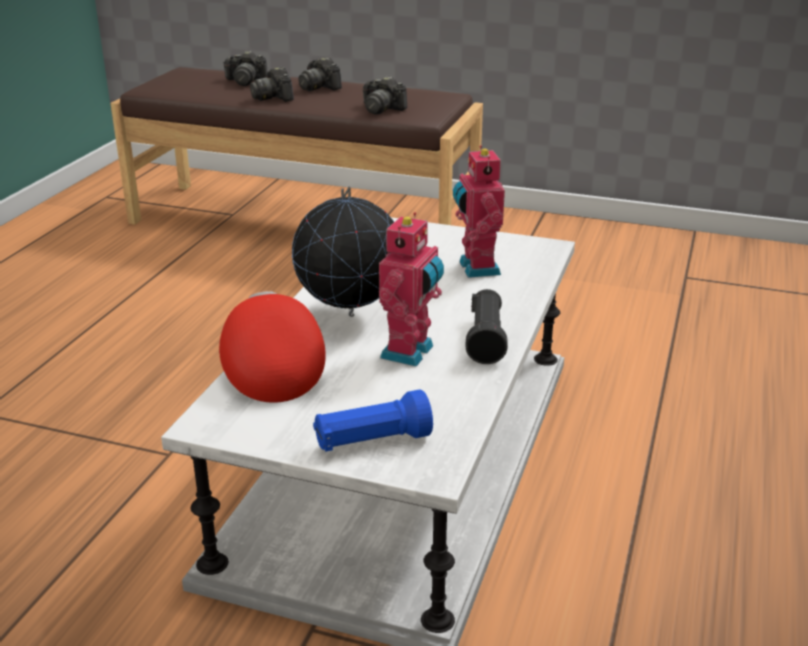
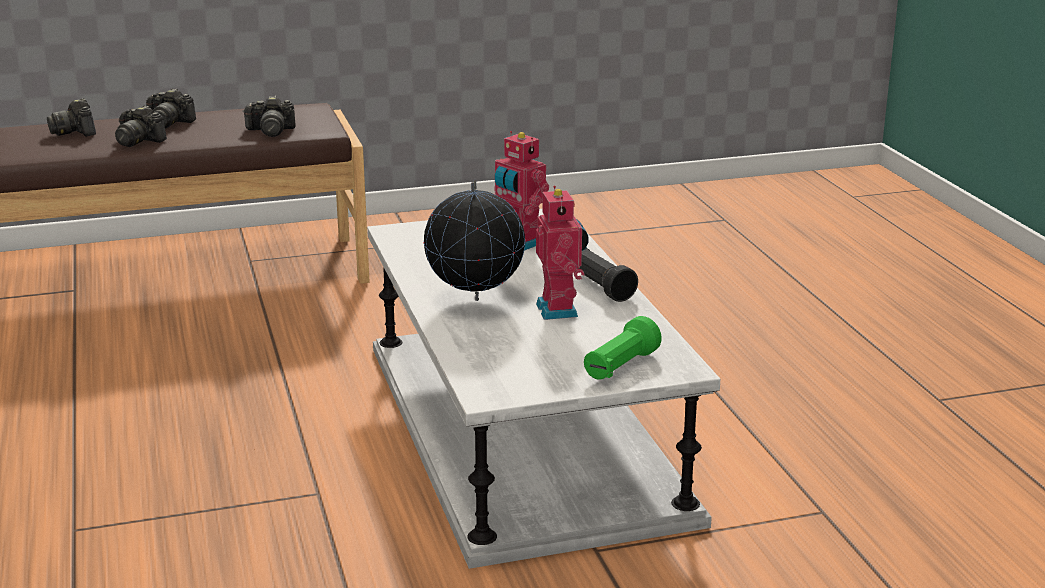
camera: 35 degrees left, 5 degrees down
(245, 81) = (75, 132): camera -> camera turned 90 degrees clockwise
(270, 368) = (474, 350): red cap -> none
(372, 441) = (620, 367): blue flashlight -> green flashlight

